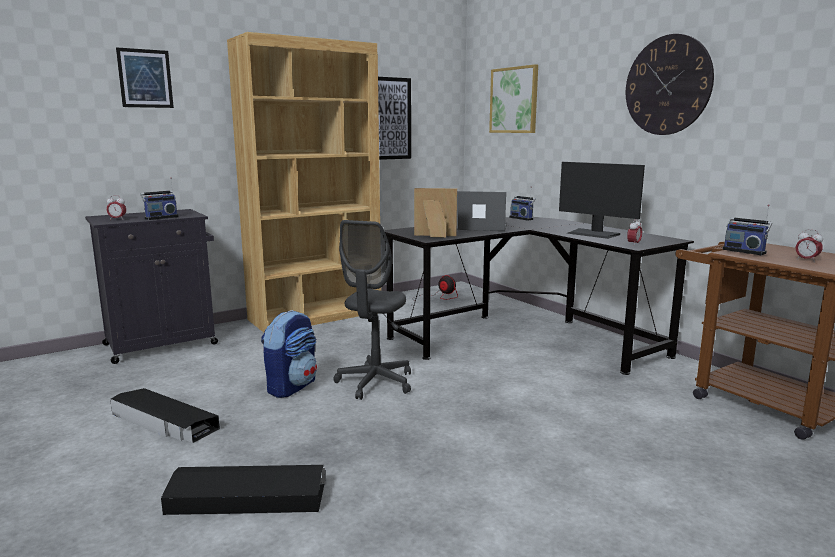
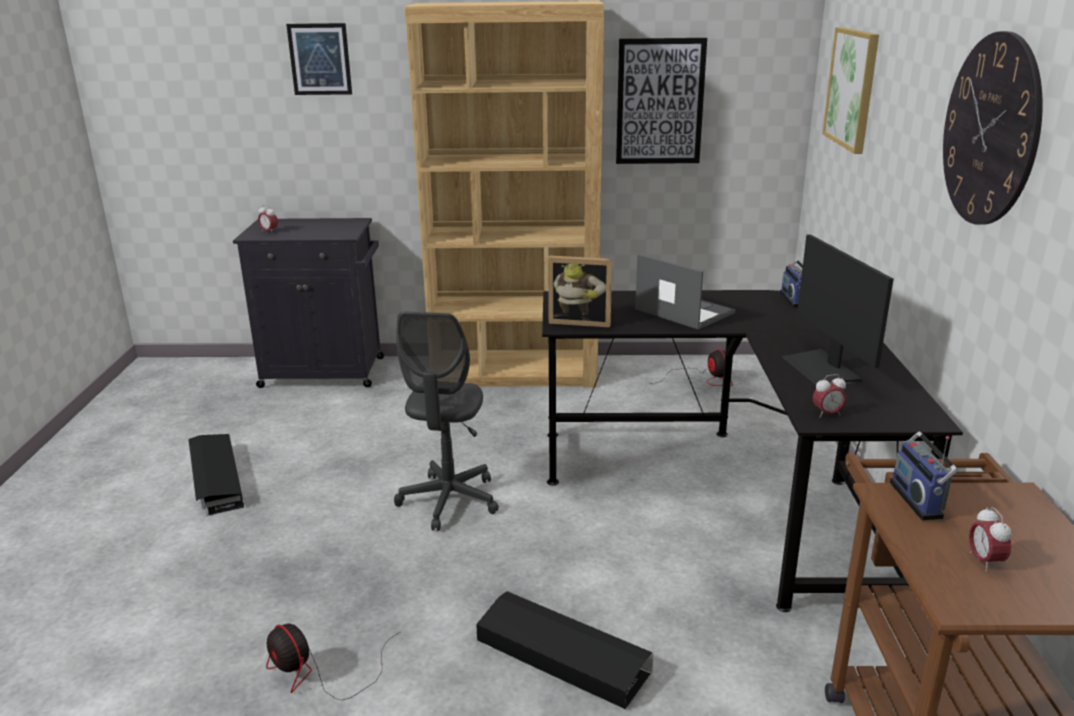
camera: 35 degrees right, 10 degrees up
(160, 217) = (309, 235): radio -> none
(246, 498) = (171, 601): black storage box -> black storage box (562, 656)
(291, 386) = (365, 474): backpack -> none
(375, 383) = (449, 501): grey office chair -> grey office chair turned 45 degrees counterclockwise
(432, 490) = (318, 673): none -> fan
(434, 236) = (580, 321): picture frame -> picture frame turned 150 degrees clockwise

